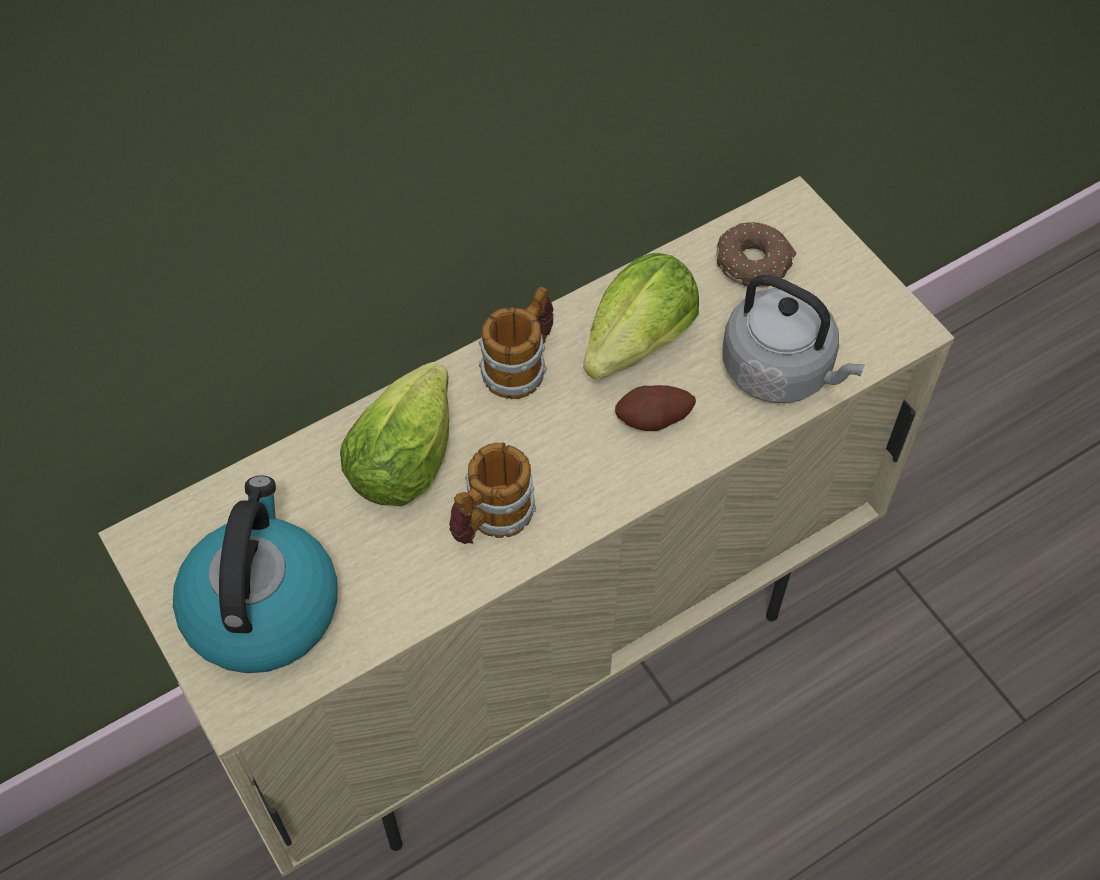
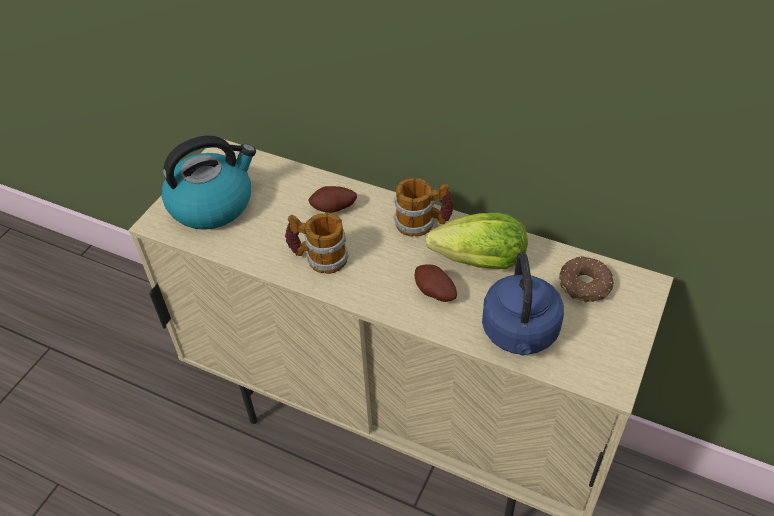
camera: 60 degrees right, 10 degrees down
(408, 453) = (334, 209): lettuce -> potato
(781, 371) = (520, 334): grey kettle -> blue kettle

